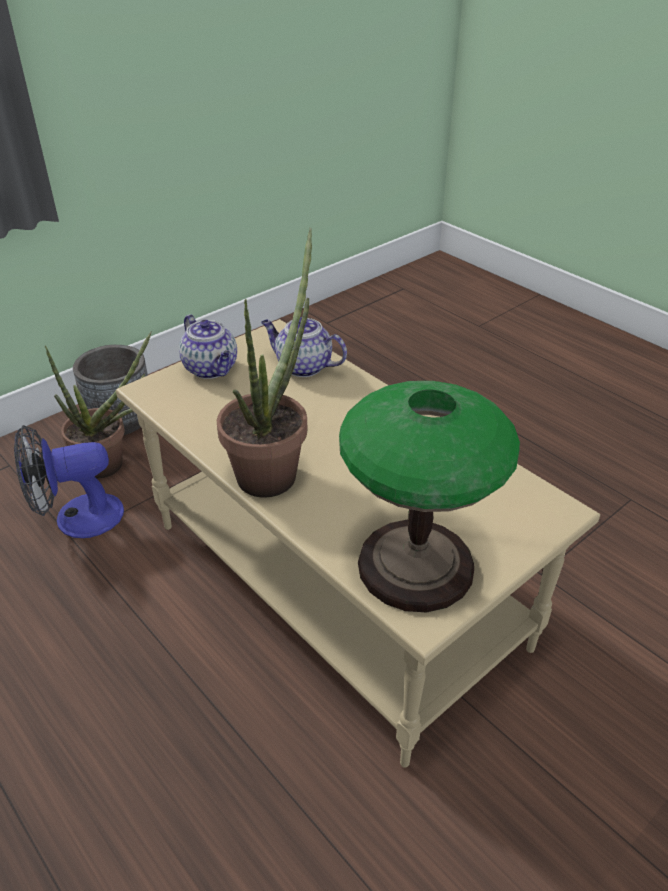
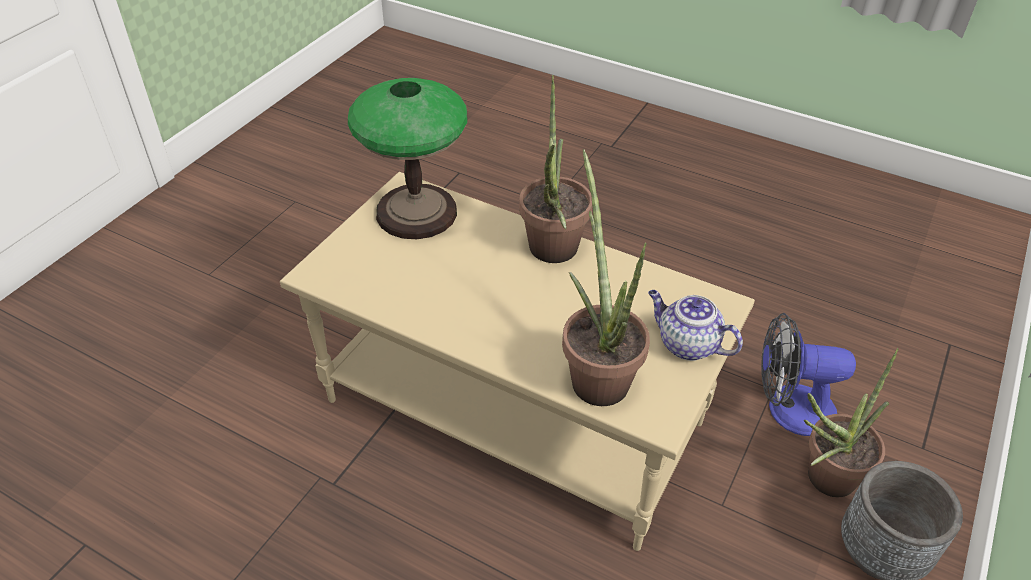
camera: 160 degrees right, 5 degrees up
(77, 518) = (789, 409): fan -> fan turned 135 degrees counterclockwise
(302, 366) = (596, 373): teapot -> potted plant

